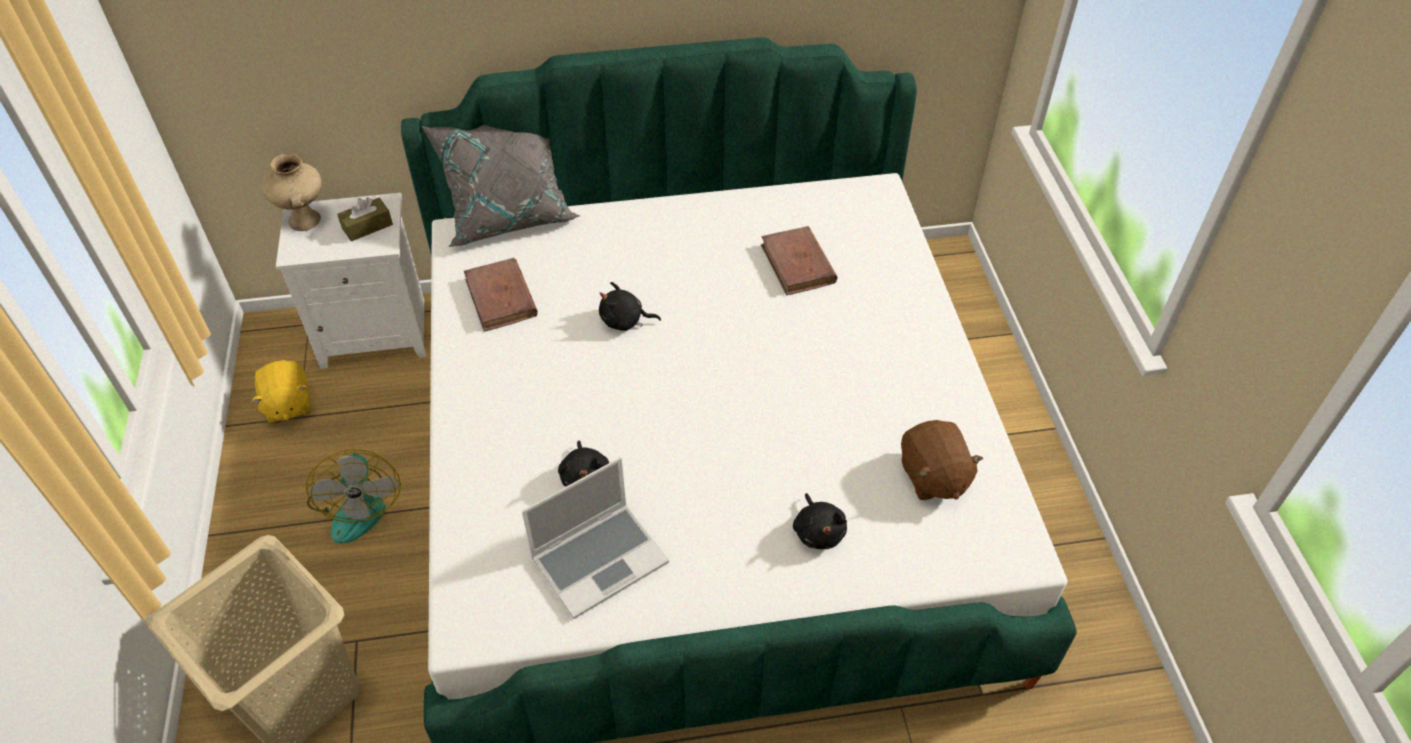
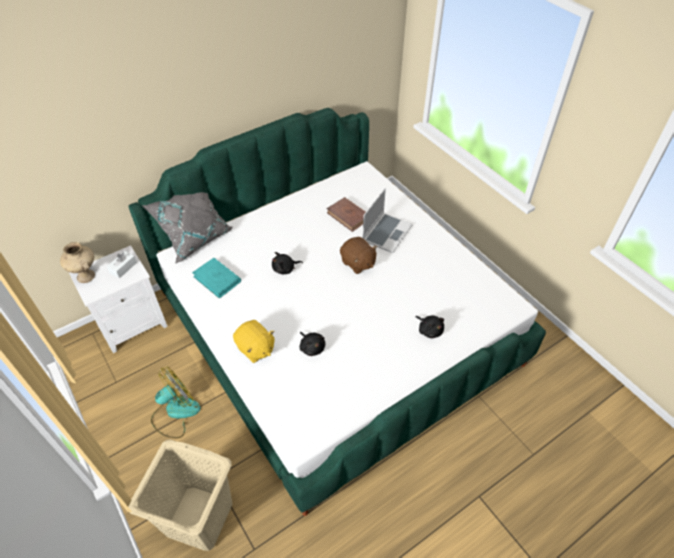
camera: 25 degrees left, 0 degrees up
(288, 405) = (106, 378): yellow plush toy -> yellow plush toy (255, 348)
(357, 505) = (175, 412): fan -> fan turned 90 degrees counterclockwise
(367, 226) = (123, 268): brown tissue box -> white tissue box
(501, 298) = (217, 279): brown book -> turquoise book
(600, 559) = (342, 381): laptop -> laptop (386, 233)
(933, 476) = (461, 288): brown plush toy -> brown plush toy (357, 263)

